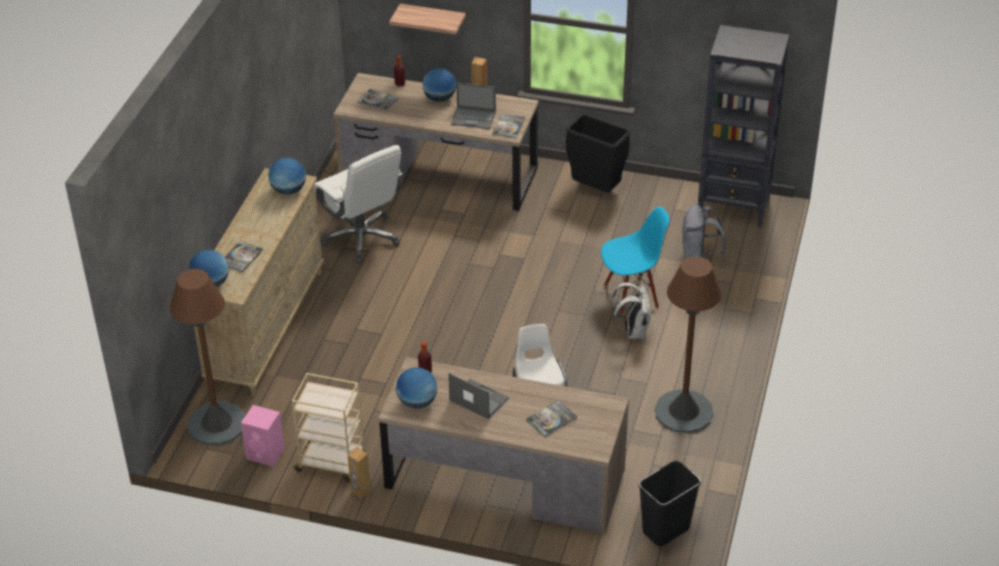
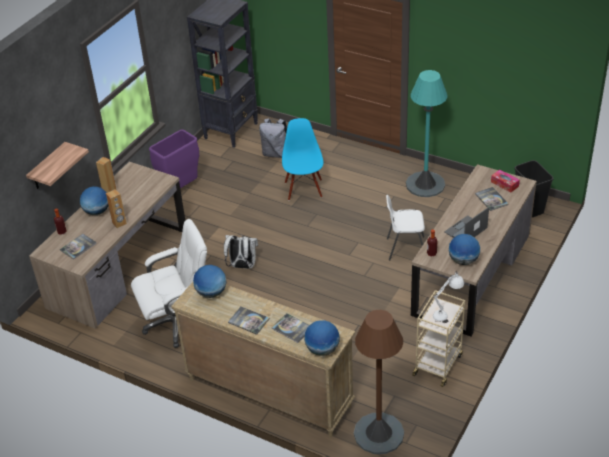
camera: 75 degrees left, 0 degrees up
(266, 454) = (421, 403): pink speaker -> none
(331, 405) = (447, 313): none -> white table lamp
(360, 491) = (471, 350): brown speaker -> brown speaker (119, 223)
(474, 118) = (134, 196): laptop -> none
(509, 126) = (155, 179): book -> book (248, 321)
(590, 430) = (504, 184): none -> tissue box
(596, 189) = (180, 188): black trash can -> purple trash can
(632, 331) = (341, 194): white backpack -> white backpack (242, 266)
(684, 412) = (425, 184): brown floor lamp -> turquoise floor lamp

